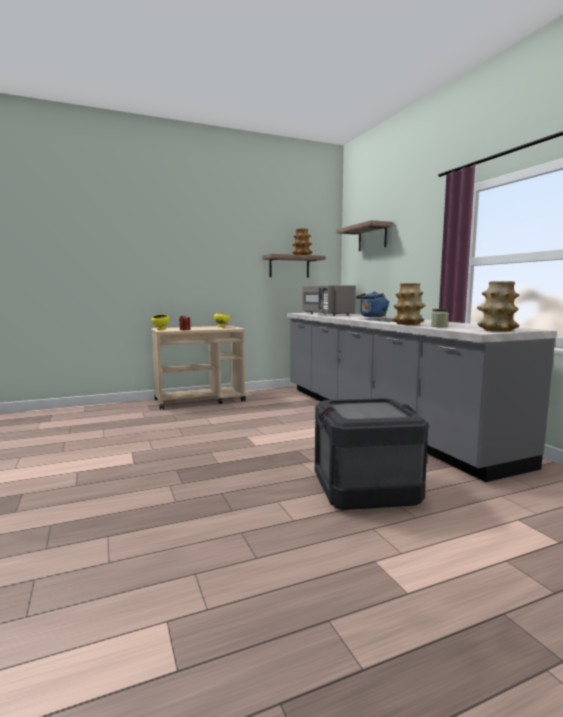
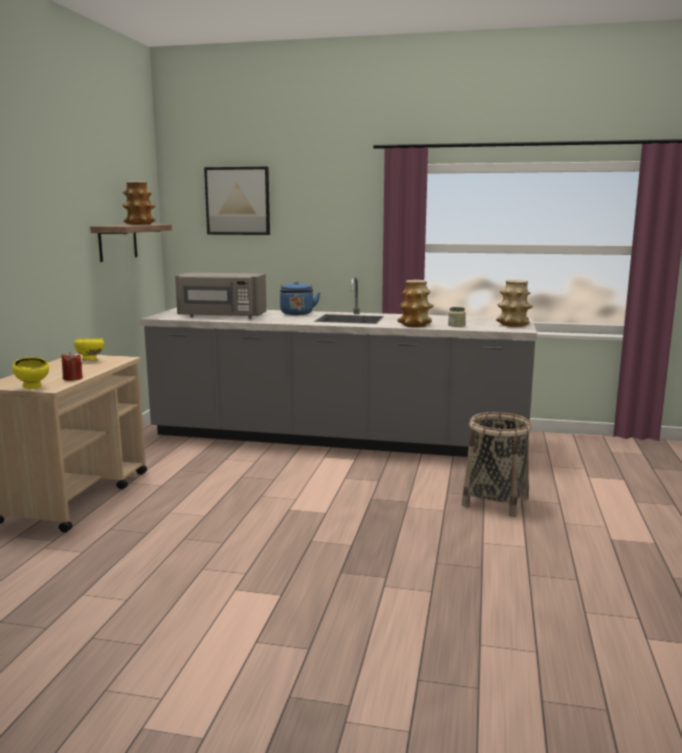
camera: 55 degrees left, 5 degrees up
(366, 489) = (495, 502): crate -> basket
(372, 237) = (237, 201): shelf -> picture

